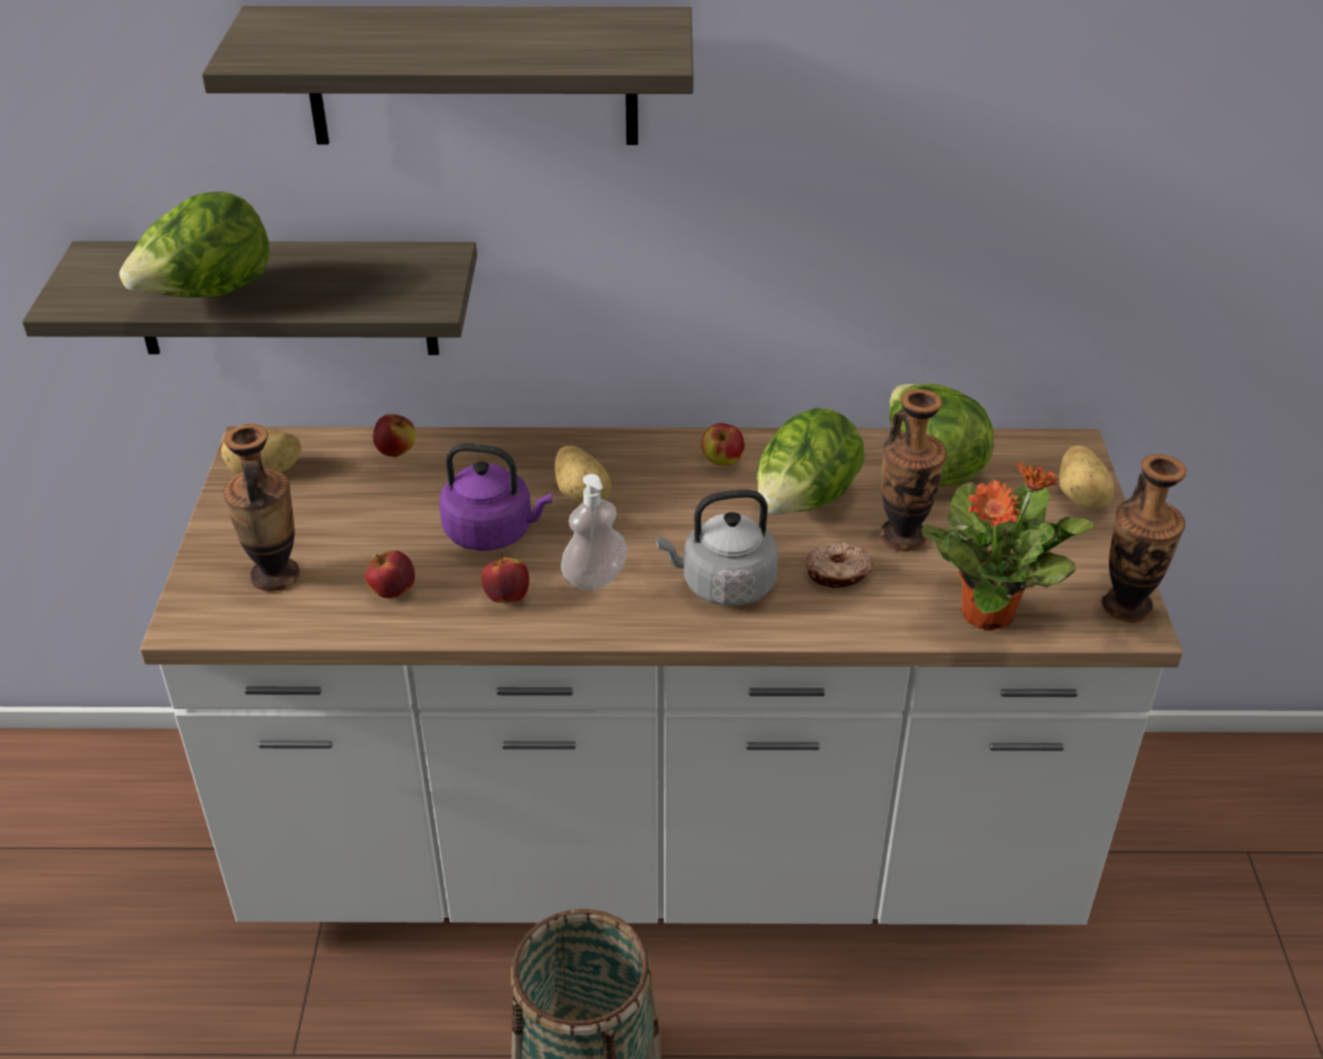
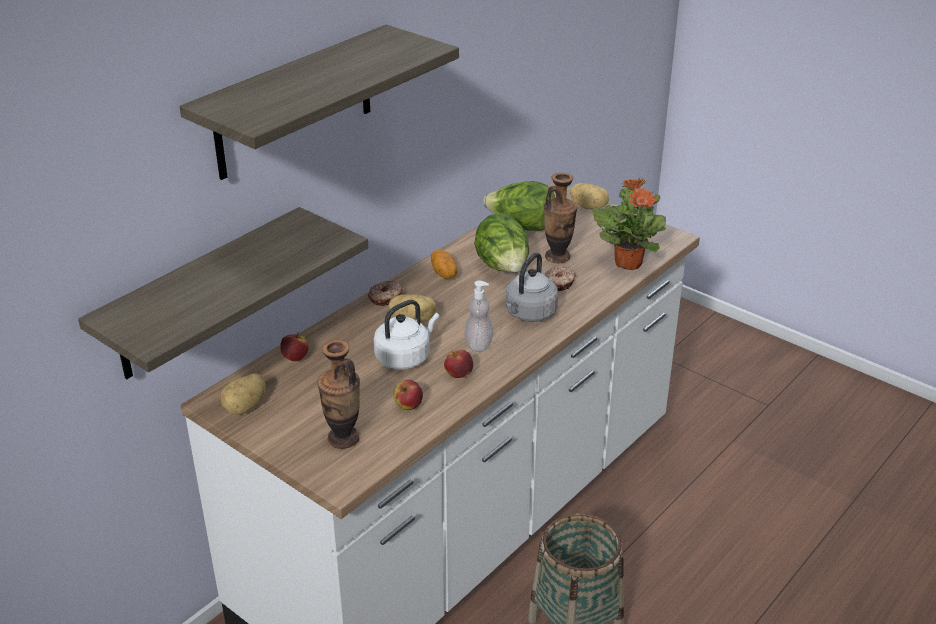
camera: 50 degrees left, 5 degrees down
(208, 295) = (223, 295): lettuce -> none
(493, 533) = (405, 357): purple kettle -> white kettle
(603, 448) = (386, 298): none -> donut
(722, 461) = (444, 273): apple -> potato
(1126, 606) = (662, 233): vase -> none

